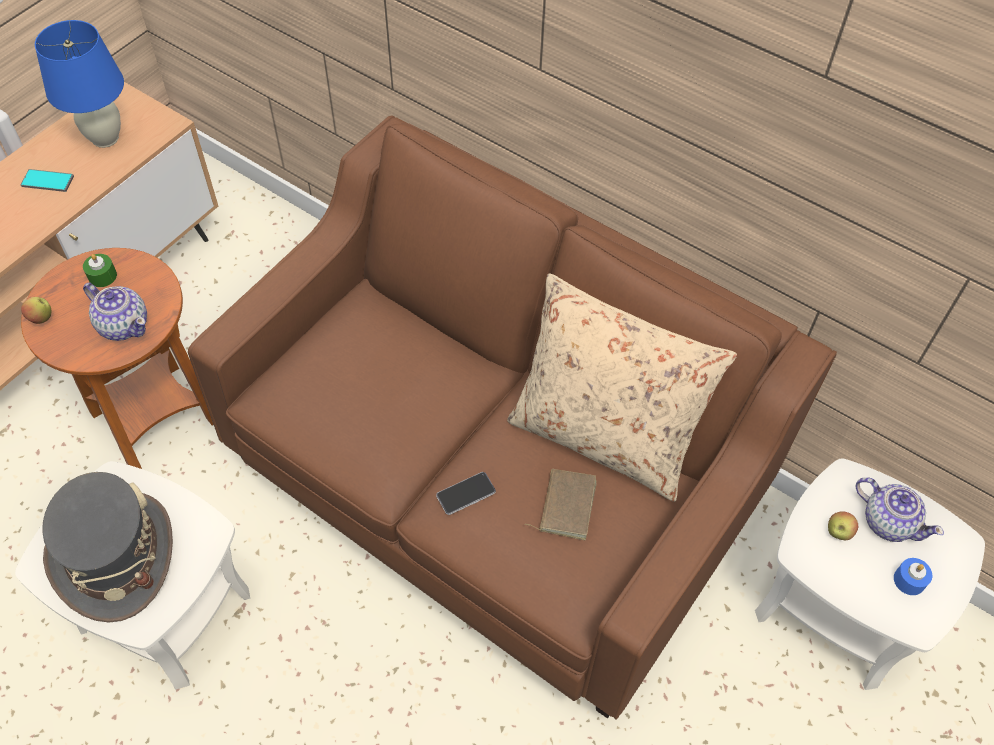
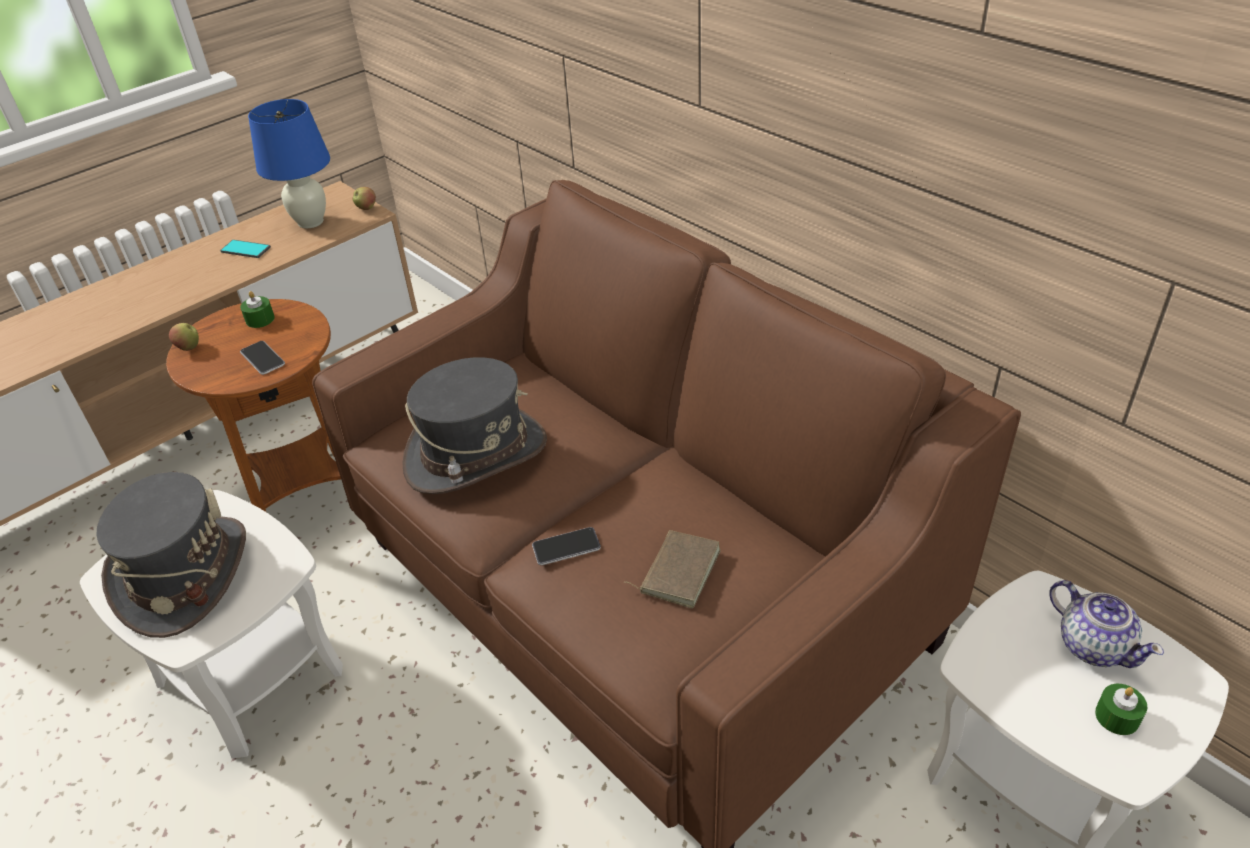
camera: 15 degrees right, 15 degrees down
(124, 325) = (263, 358): teapot -> phone
(359, 406) = (476, 455): none -> grey hat
(604, 436) = (741, 509): beige pillow -> none
(838, 532) = (1024, 650): apple -> apple (366, 208)
(909, 580) = (1117, 716): blue candle -> green candle

